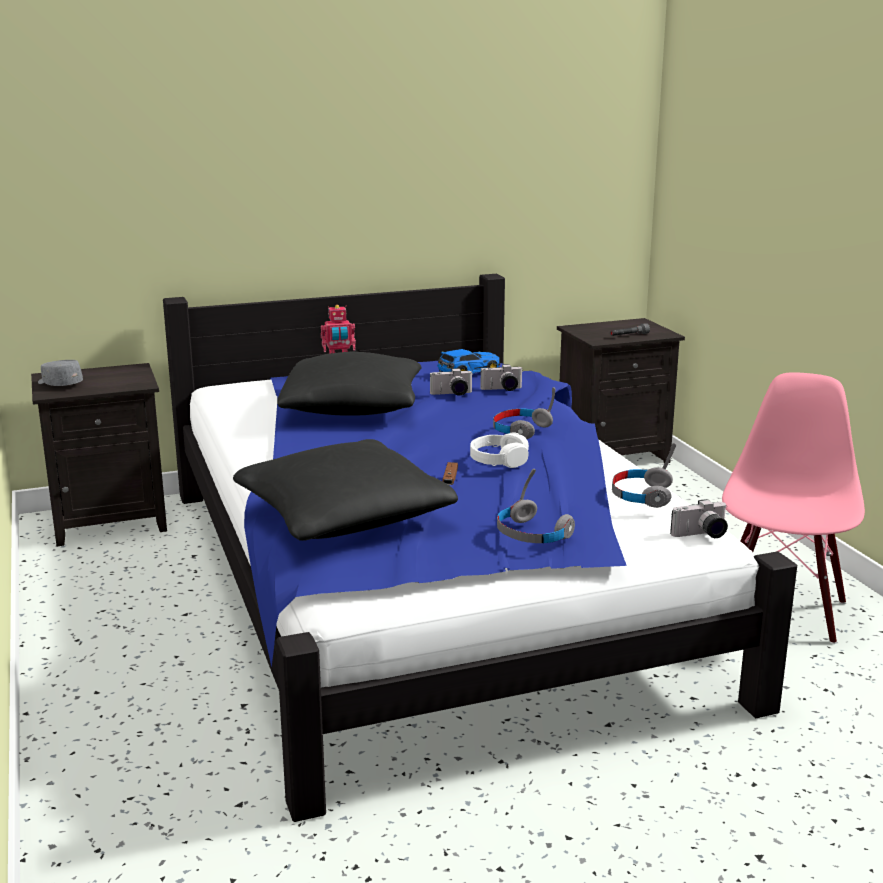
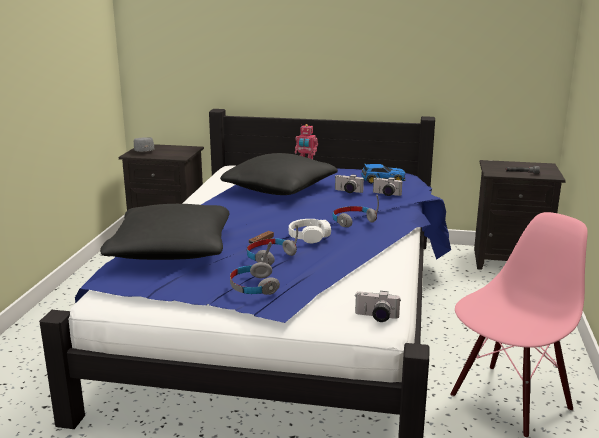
camera: 30 degrees right, 0 degrees up
(641, 496) = (369, 280): grey headphones -> grey headphones (270, 257)

